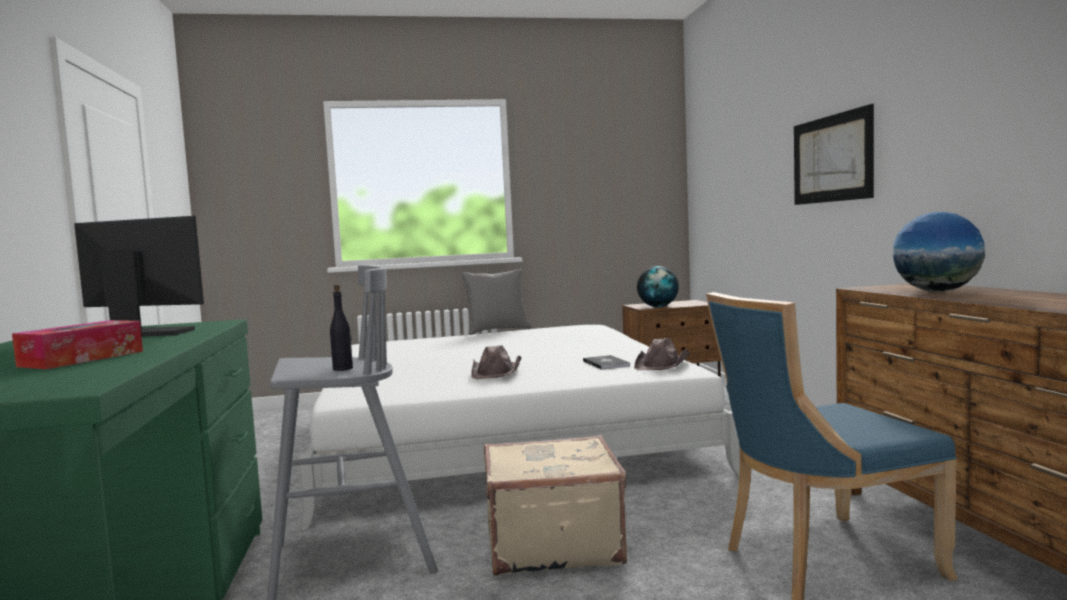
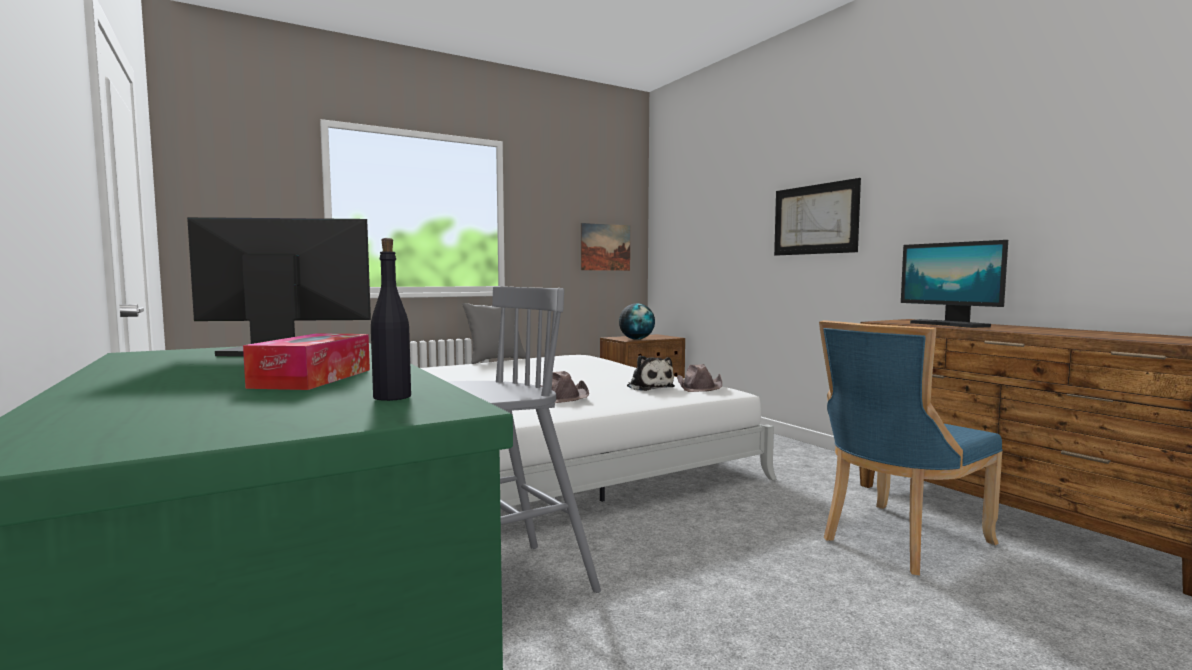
camera: 20 degrees left, 0 degrees up
(343, 369) = (513, 391): black bottle -> black bottle (392, 397)
(551, 544) = (679, 552): beige suitcase -> none
(606, 363) = (649, 387): book -> plush toy
(632, 203) = (605, 247): none -> picture
(937, 291) = (949, 324): globe -> monitor

